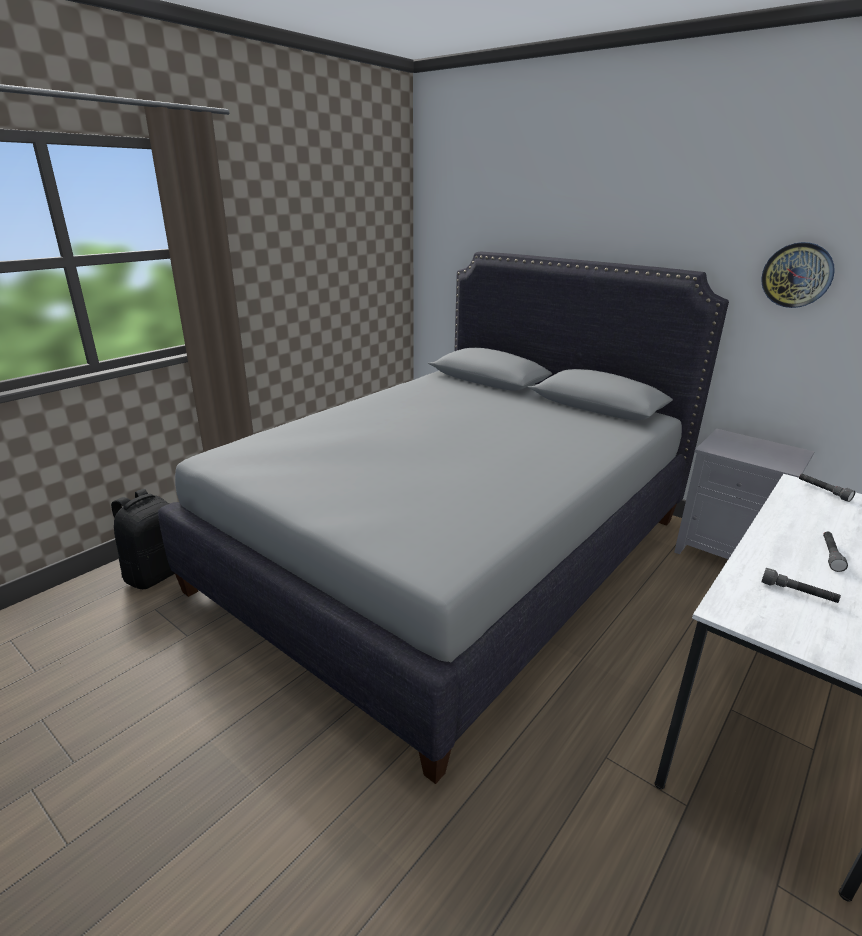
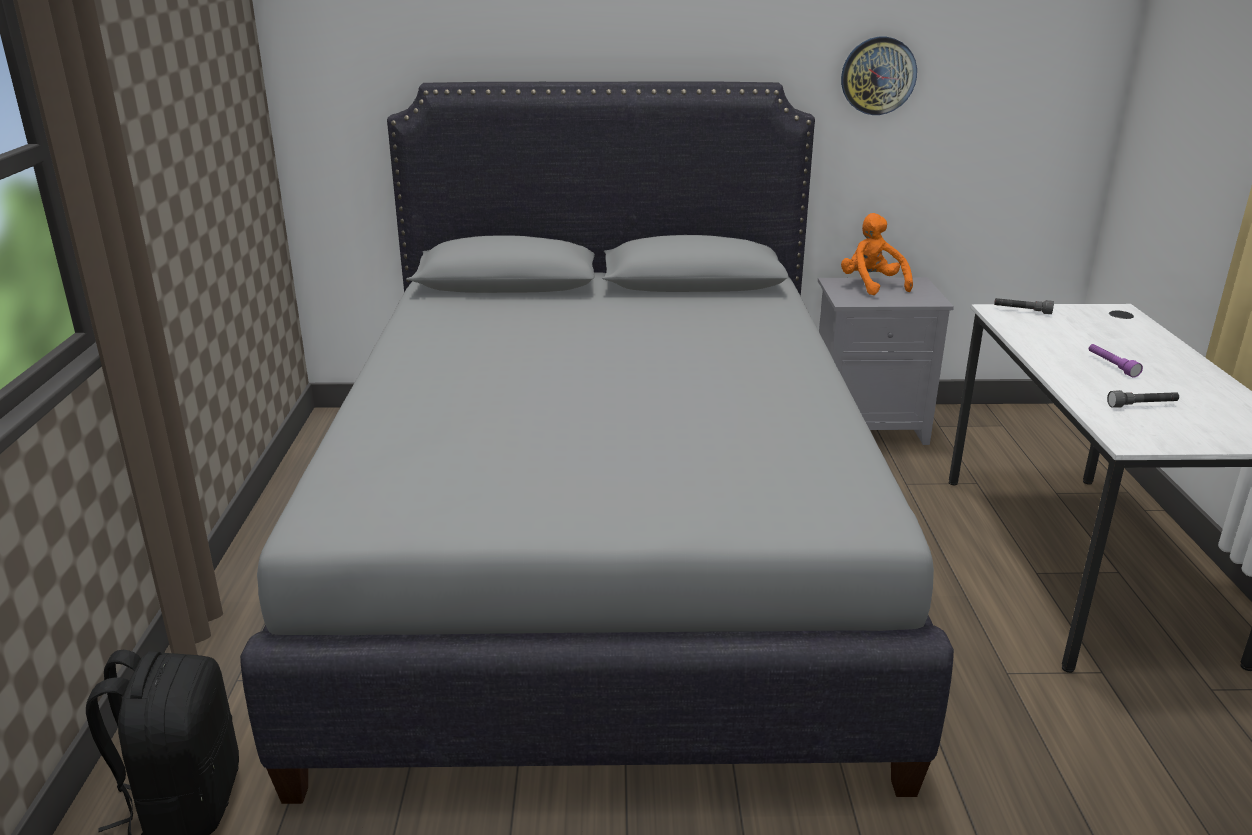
camera: 40 degrees left, 0 degrees up
(751, 444) = (872, 285): none -> orange plush toy
(830, 555) = (1111, 366): grey flashlight -> purple flashlight

